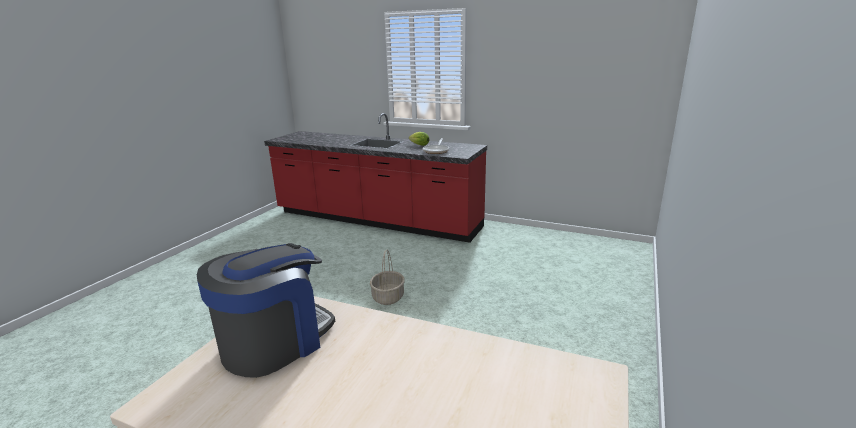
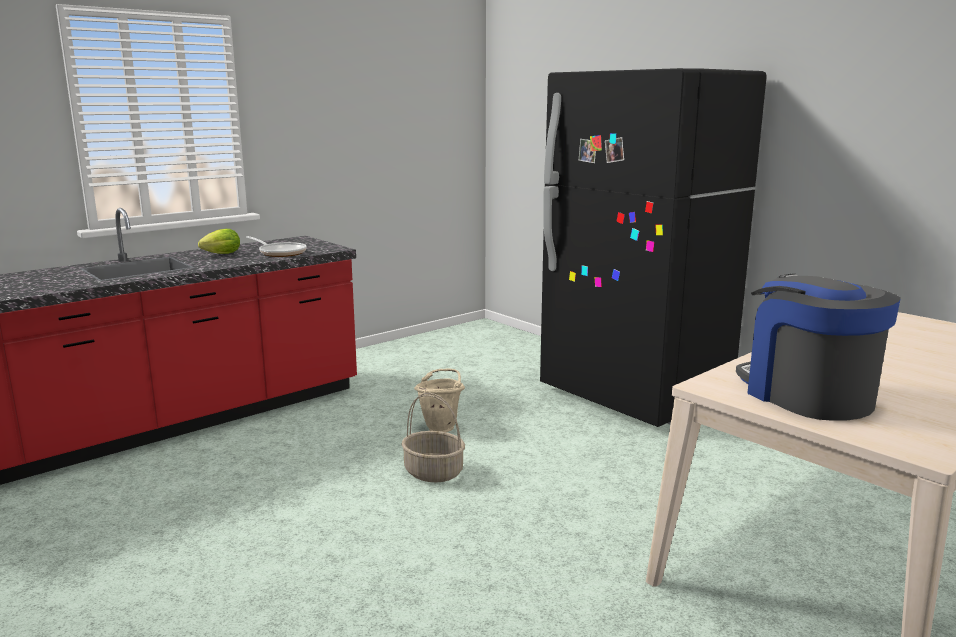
camera: 65 degrees left, 5 degrees down
(447, 283) = (441, 427): none -> beige bucket
(589, 344) = (634, 395): none -> black fridge

